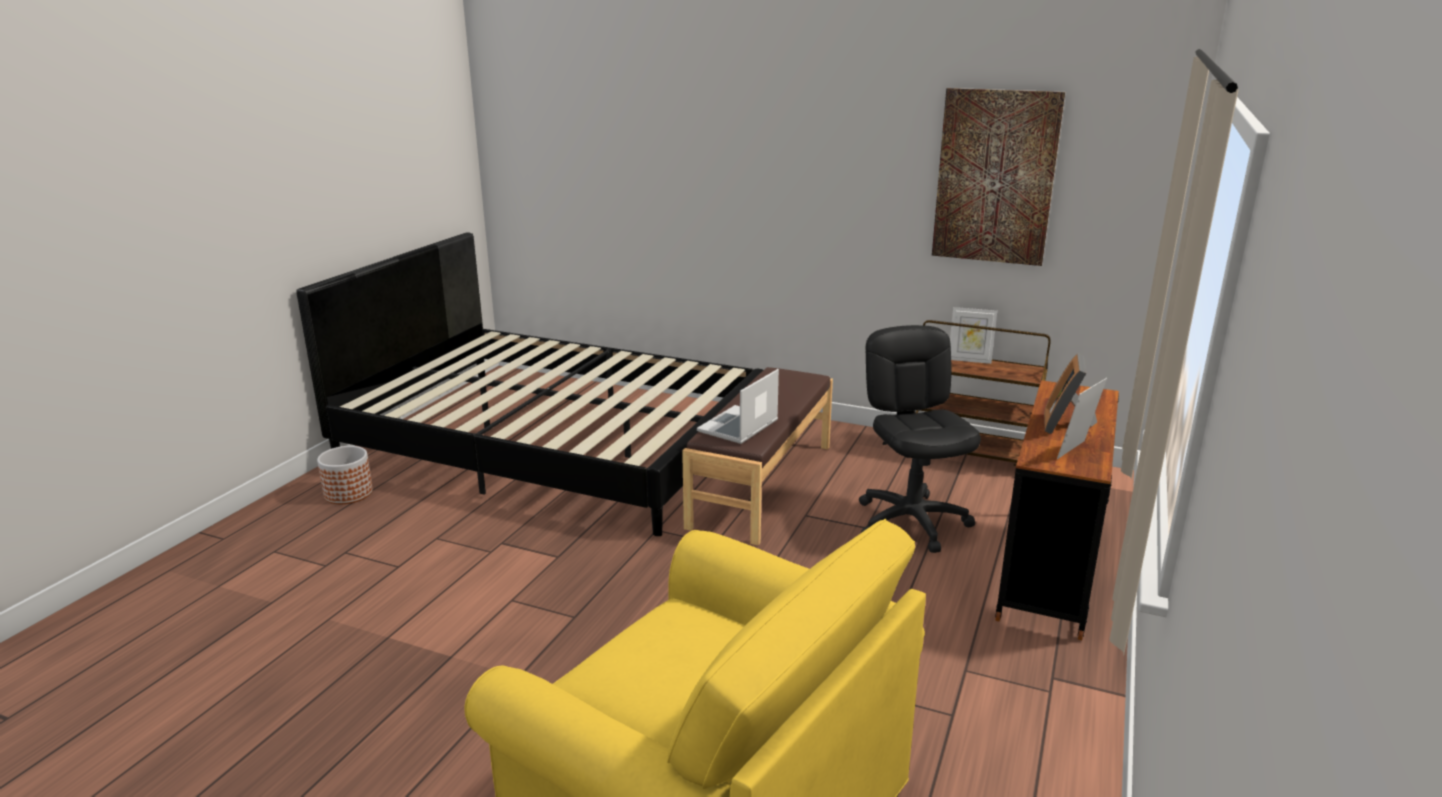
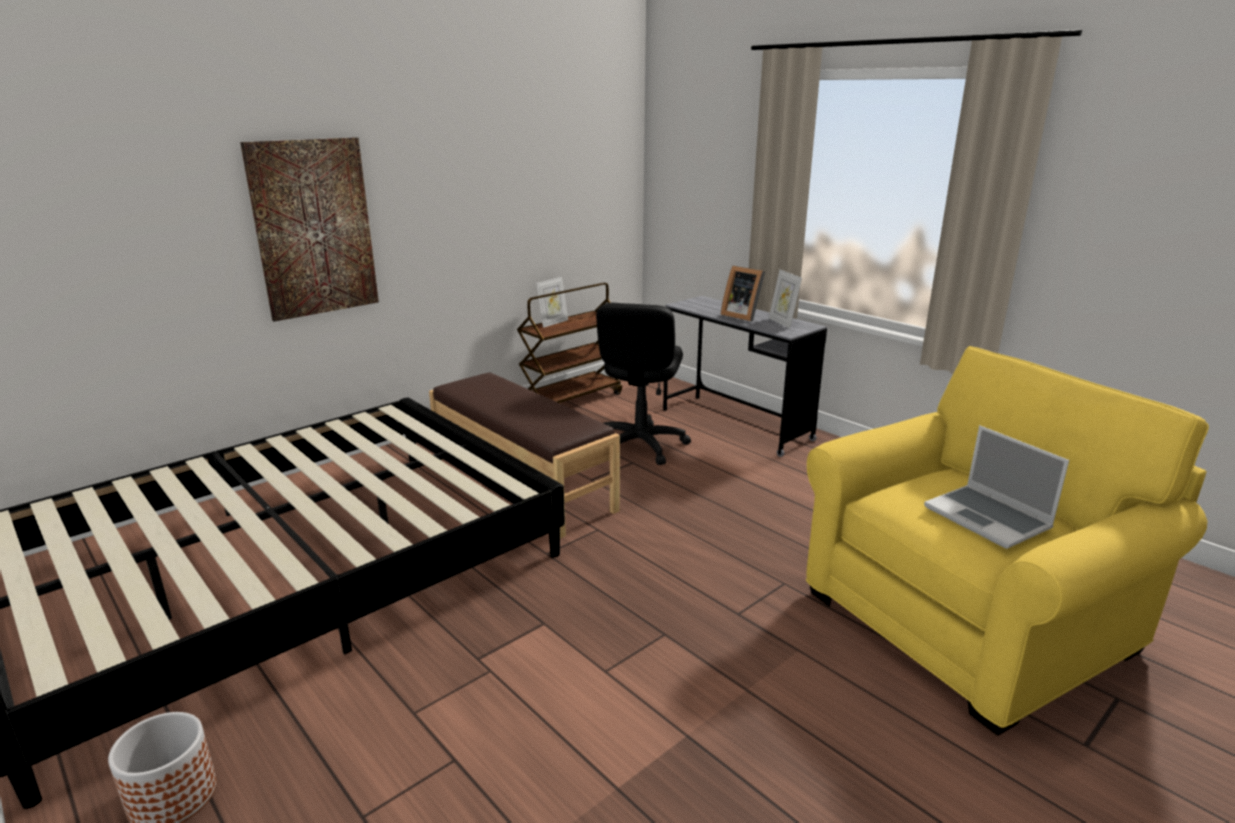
camera: 65 degrees left, 0 degrees up
(738, 427) = (551, 423): laptop -> laptop (989, 518)
(912, 522) = (640, 445): black office chair -> black office chair turned 90 degrees counterclockwise
(995, 177) = (539, 167): picture -> picture (314, 228)
(1049, 570) = (735, 424): brown desk -> grey desk

